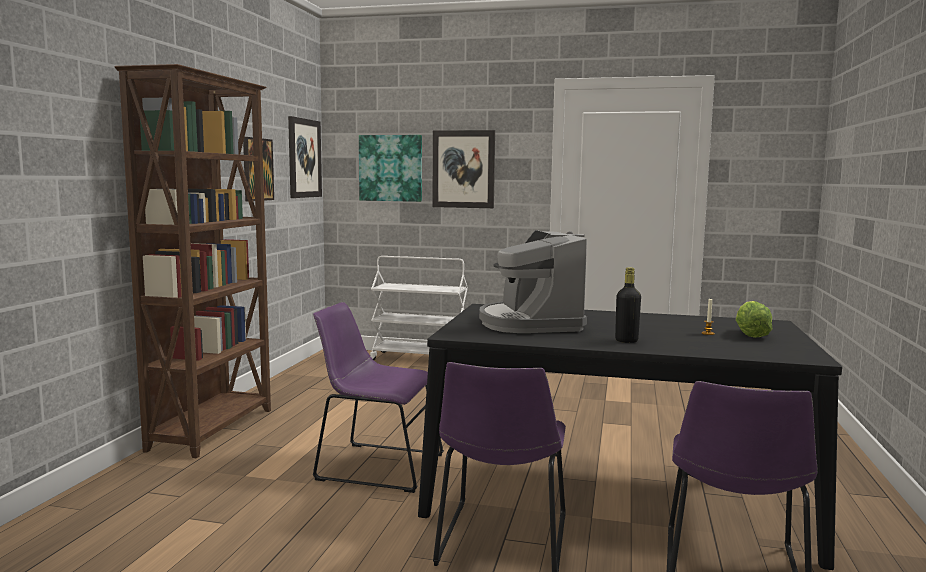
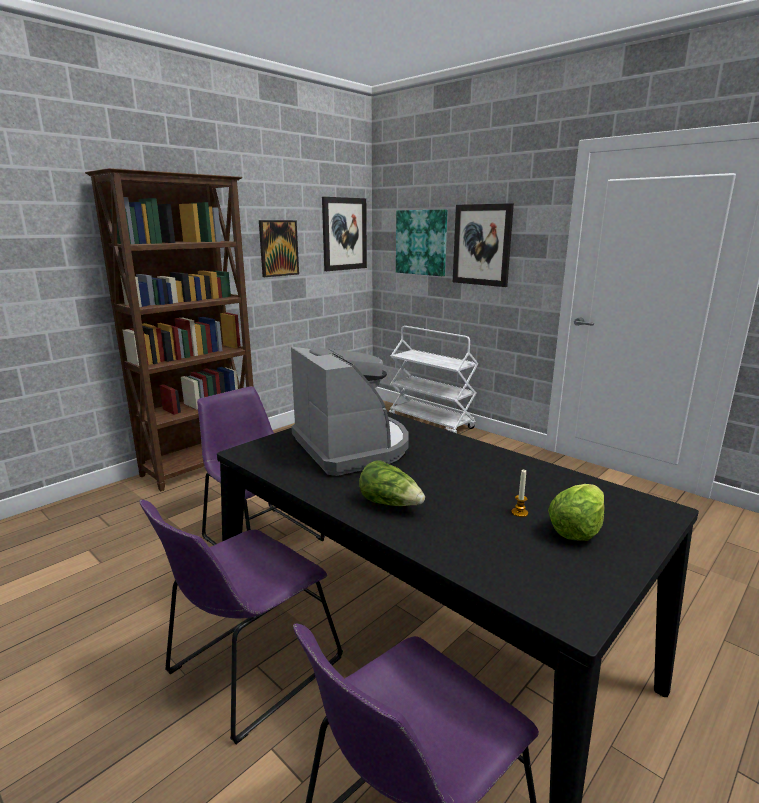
camera: 30 degrees right, 10 degrees up
(529, 323) = (352, 447): coffee machine -> coffee machine turned 135 degrees clockwise
(626, 341) = (391, 503): black bottle -> lettuce

